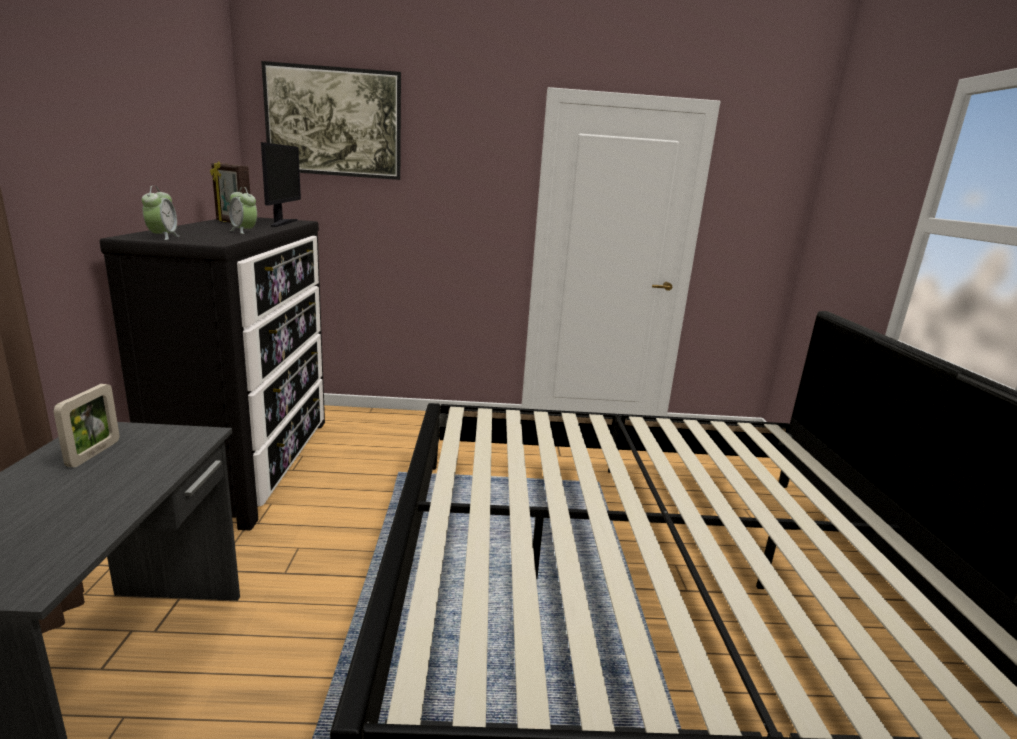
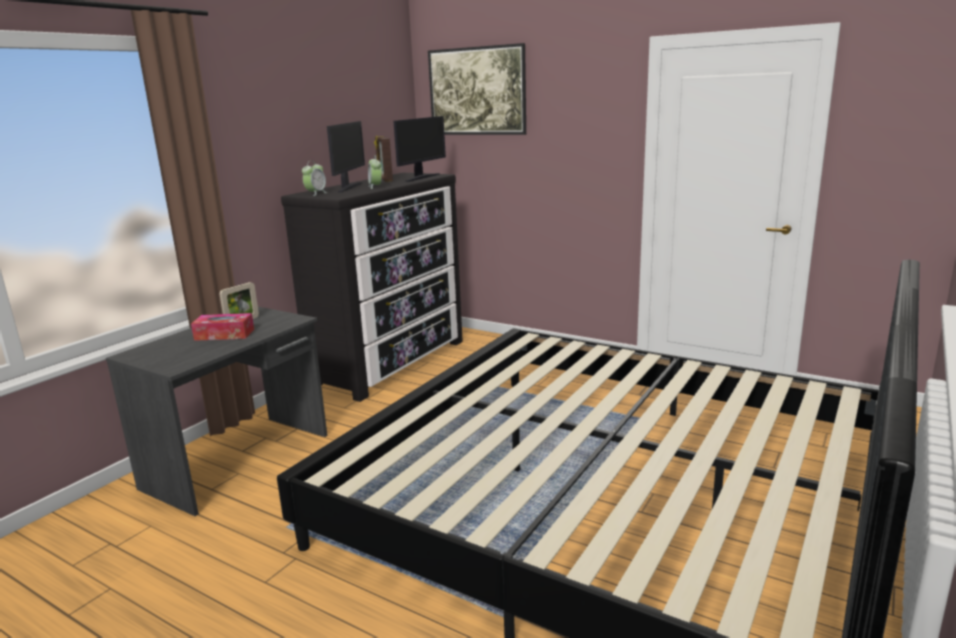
camera: 35 degrees right, 0 degrees up
(82, 485) = (224, 334): none -> tissue box
(200, 231) = (348, 187): none -> monitor

